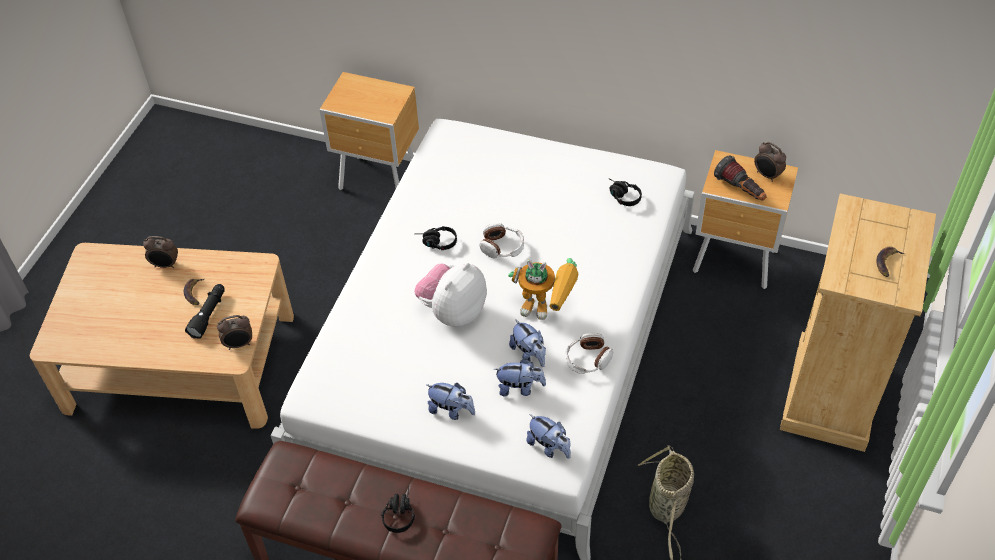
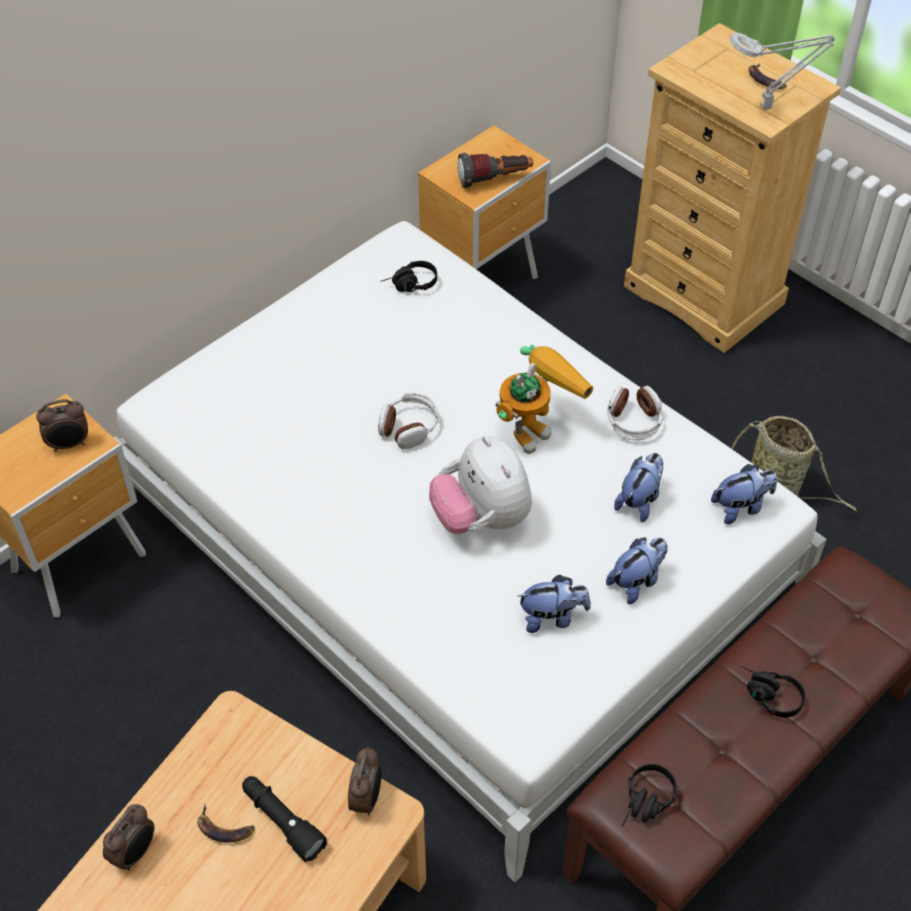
camera: 65 degrees left, 0 degrees up
(435, 243) = (352, 491): black headphones -> black headphones (645, 804)
(529, 354) = (593, 471): plush toy -> plush toy (552, 617)
(767, 175) = (488, 151): alarm clock -> alarm clock (69, 444)
(855, 275) = (769, 107): none -> grey table lamp

